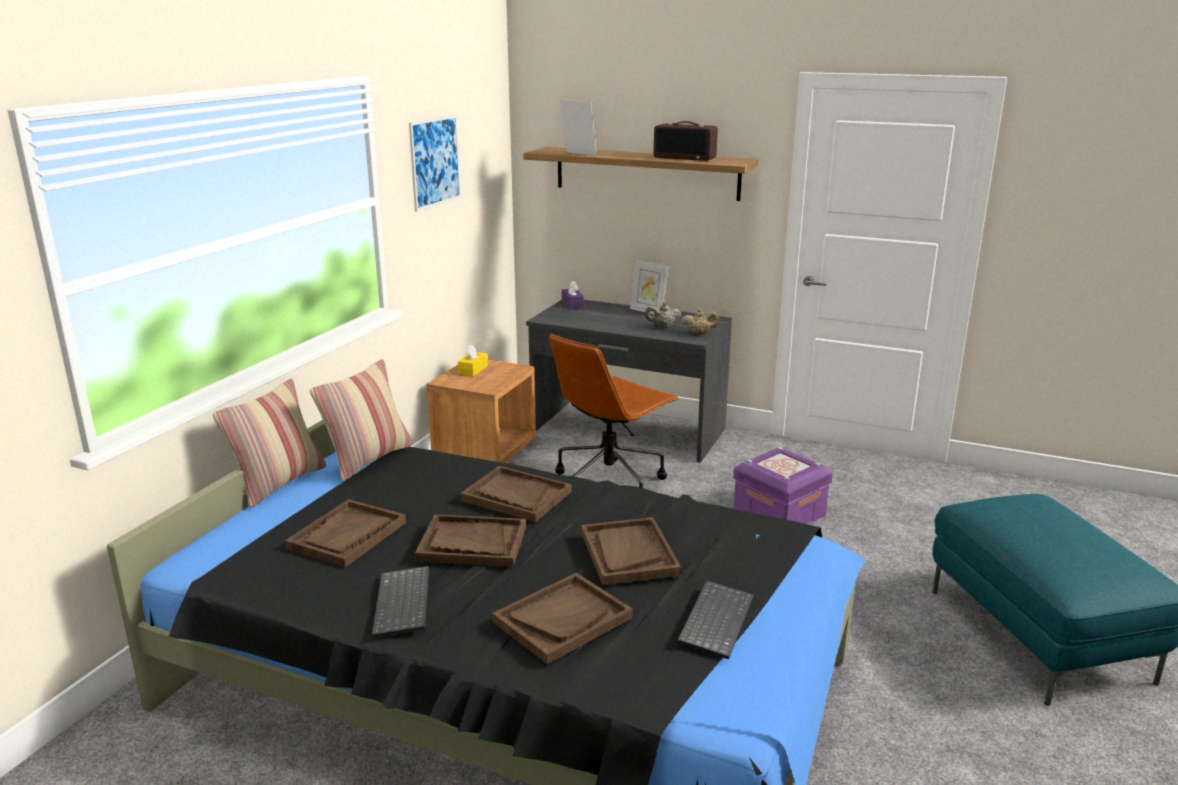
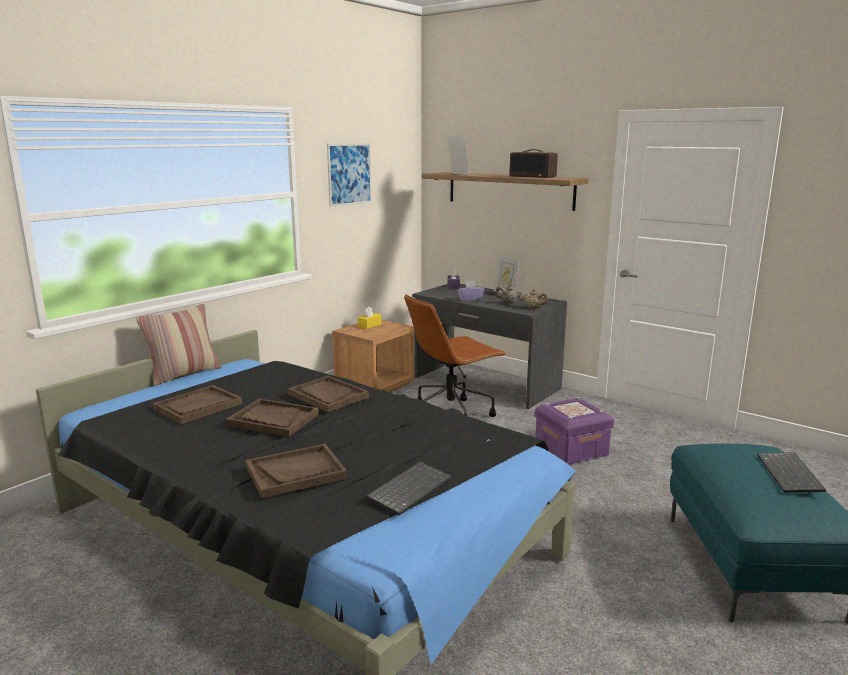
camera: 15 degrees right, 5 degrees down
(368, 459) = (249, 366): pillow -> none
(404, 604) = (198, 449): keyboard -> keyboard (791, 474)
(610, 325) = (470, 299): none -> purple tissue box
(628, 553) = (378, 438): brown tray -> none

